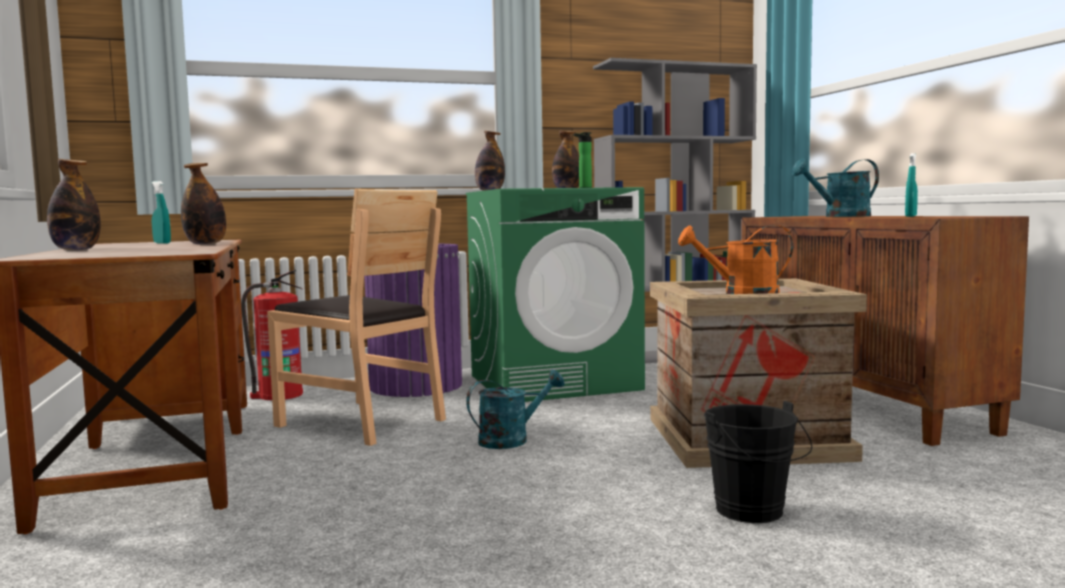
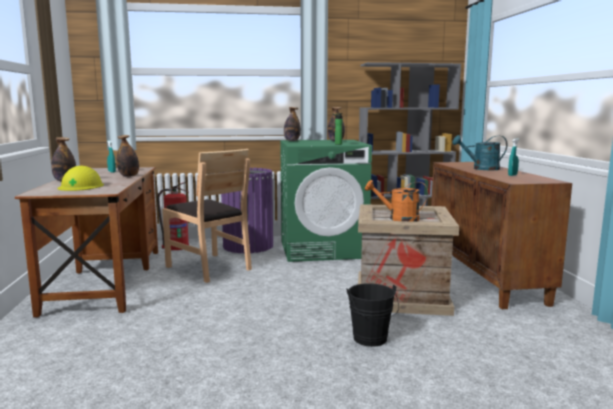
camera: 10 degrees right, 5 degrees up
(121, 251) = (81, 186): none -> yellow hard hat
(511, 440) = (278, 285): turquoise watering can -> none

